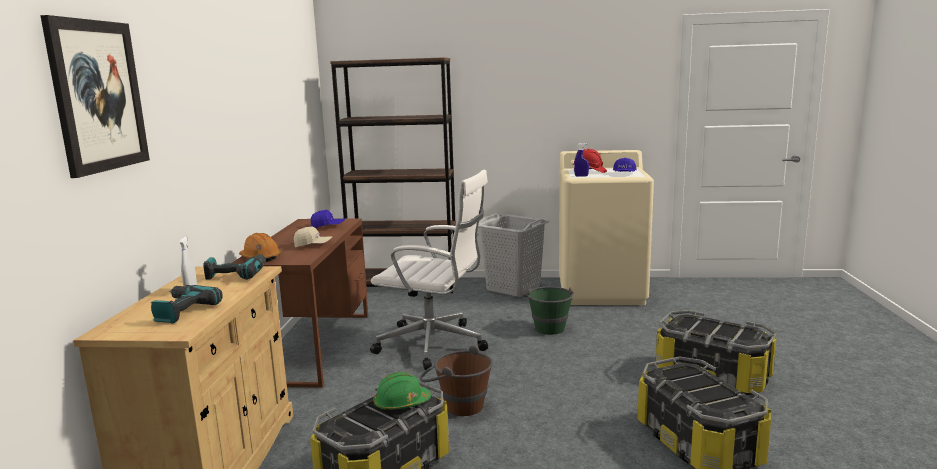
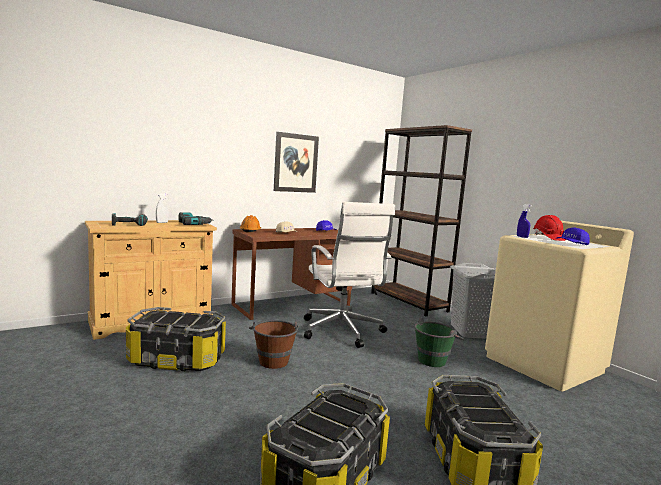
camera: 50 degrees right, 5 degrees down
(98, 96) = (138, 114): picture -> picture (295, 163)
(401, 403) = (192, 321): green hard hat -> none

